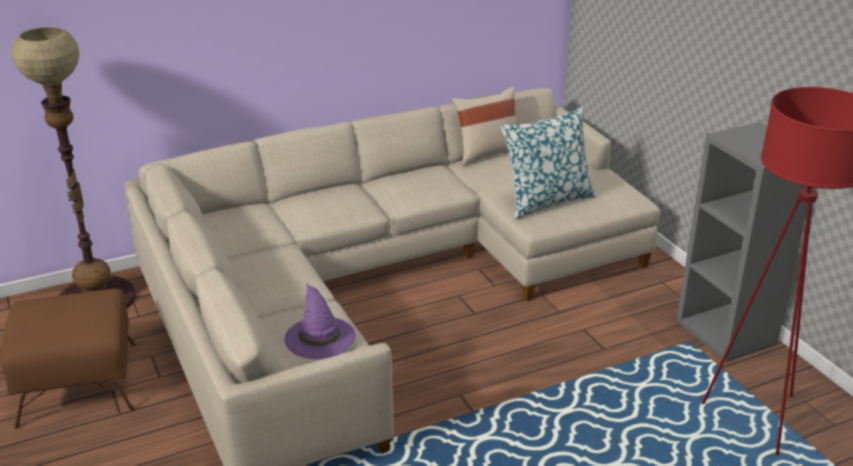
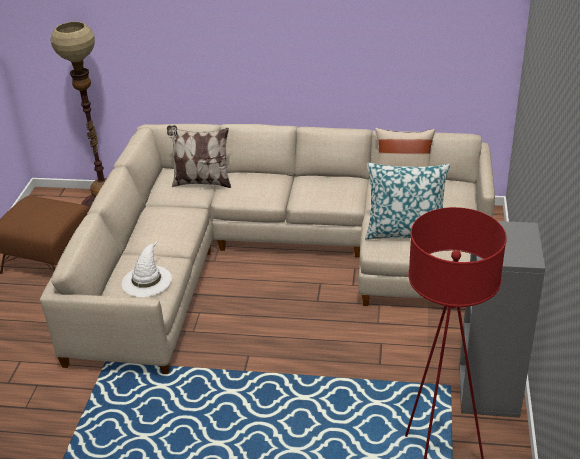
camera: 35 degrees right, 5 degrees up
(262, 216) = (202, 182): none -> pillow
(319, 336) = (146, 280): purple hat -> white hat

